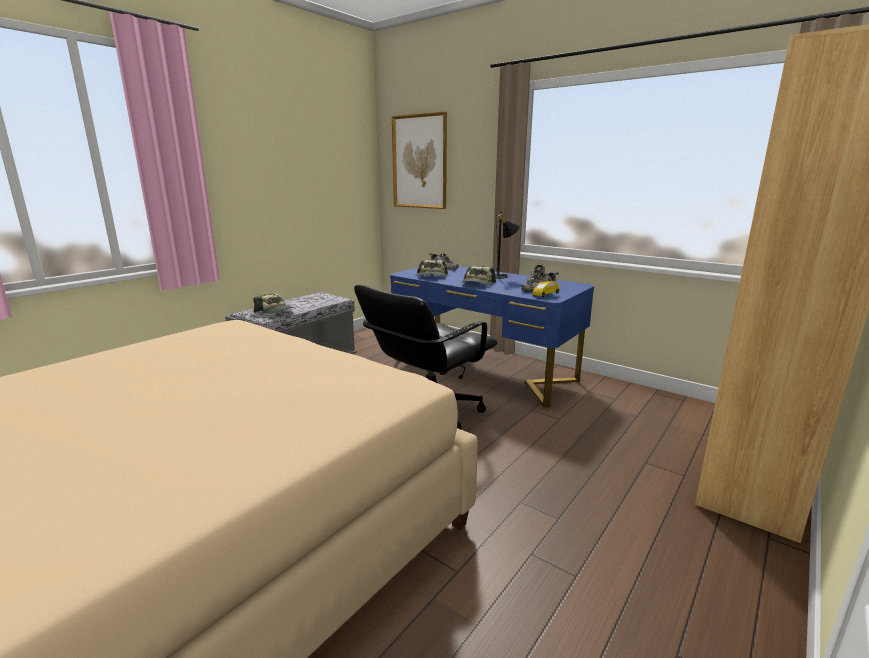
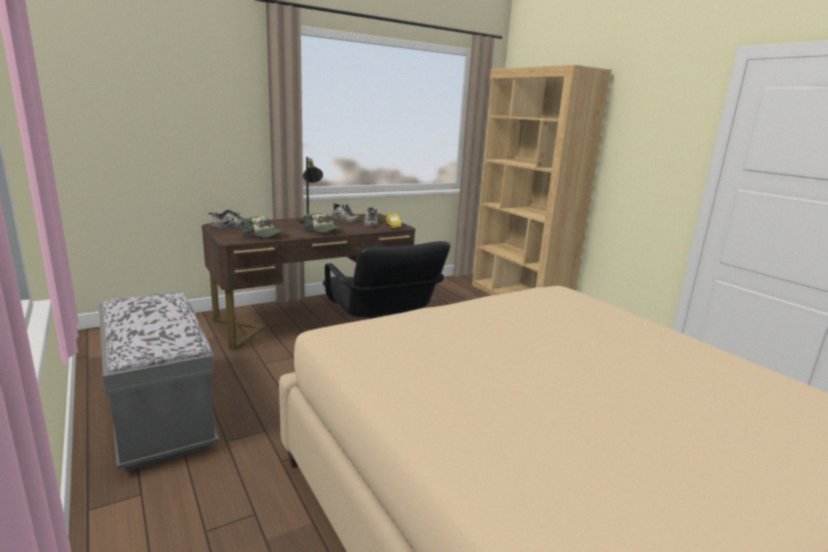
camera: 70 degrees left, 0 degrees up
(276, 311) = (174, 333): cap -> none
(419, 162) = (134, 95): picture -> none
(483, 370) = (313, 319): blue desk -> brown desk

